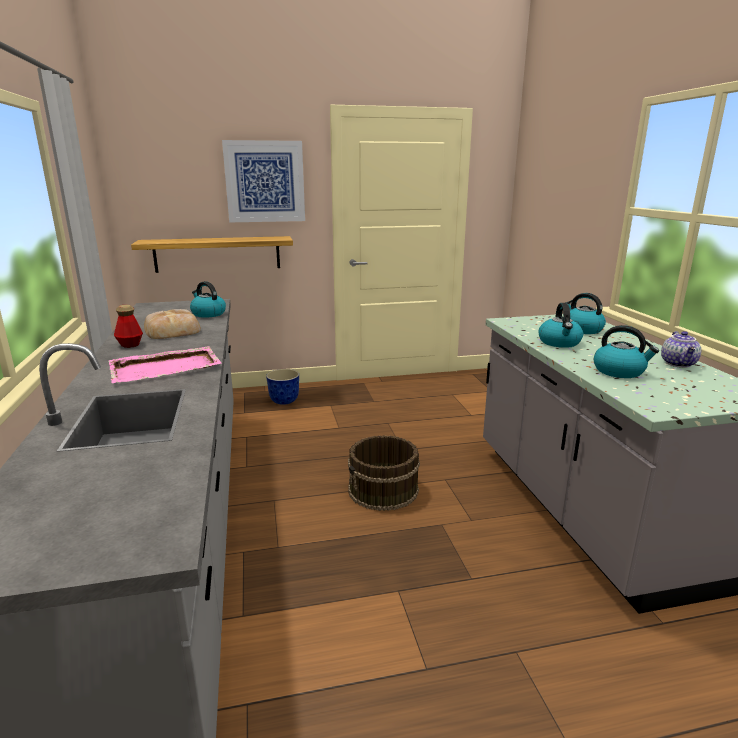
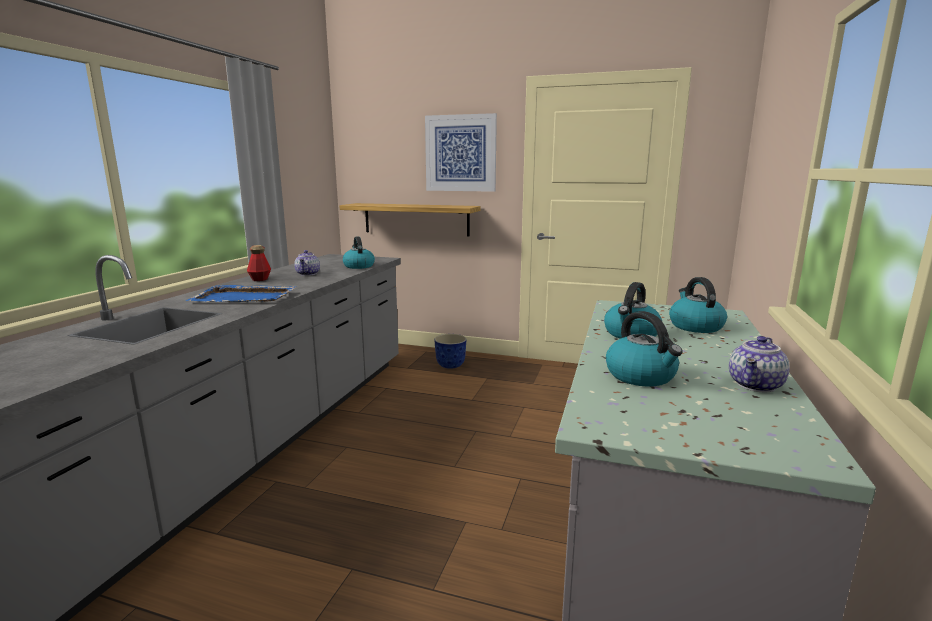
camera: 30 degrees right, 5 degrees down
(166, 367) = (245, 297): pink tray -> blue tray
(173, 330) = (308, 274): bread -> teapot
(383, 490) = (447, 469): brown bucket -> none

